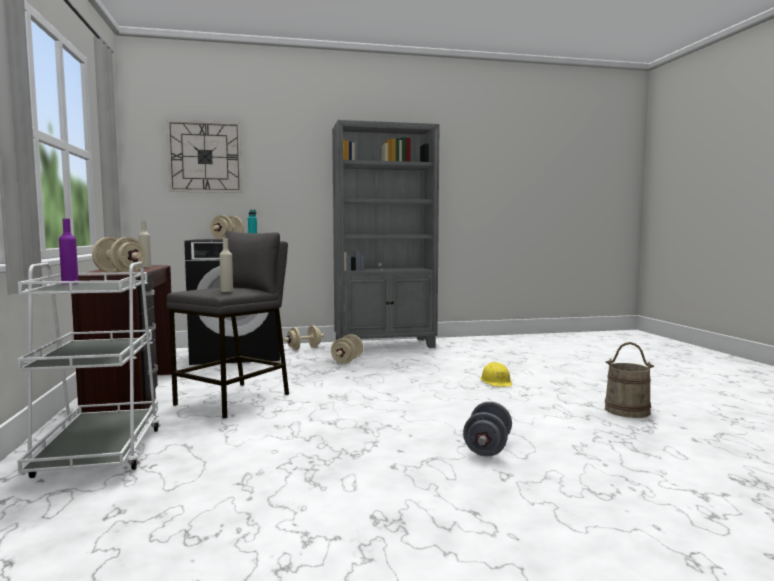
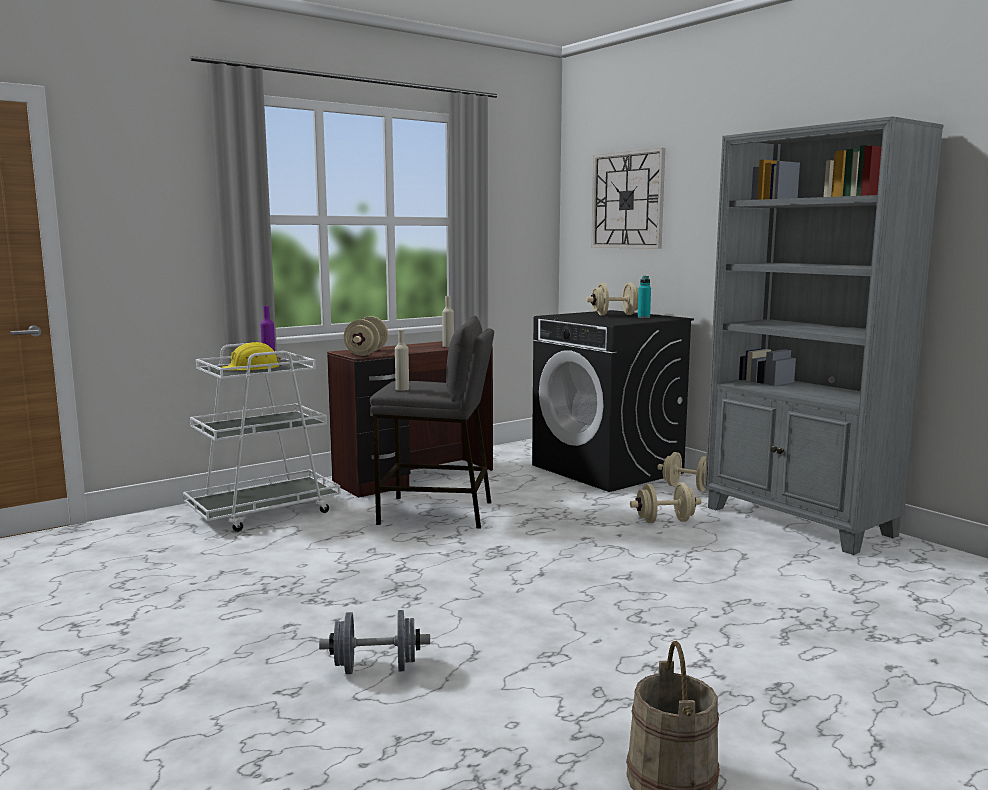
camera: 65 degrees right, 5 degrees up
(496, 382) = (702, 634): yellow hard hat -> yellow hard hat (252, 368)

